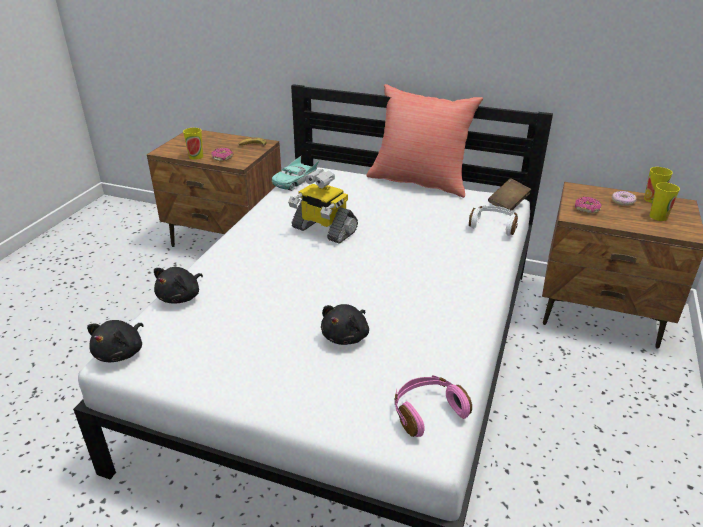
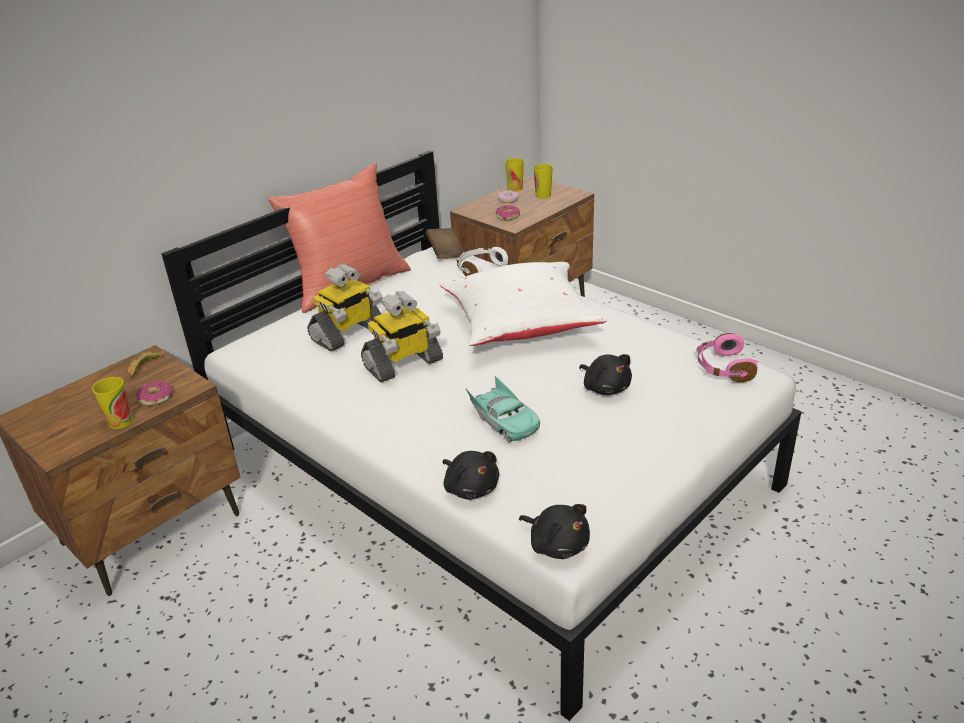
camera: 65 degrees left, 0 degrees up
(295, 181) = (259, 363): turquoise toy car -> turquoise toy car (504, 421)
(351, 199) = (348, 334): none -> toy robot
(417, 269) = (521, 326): none -> white pillow

